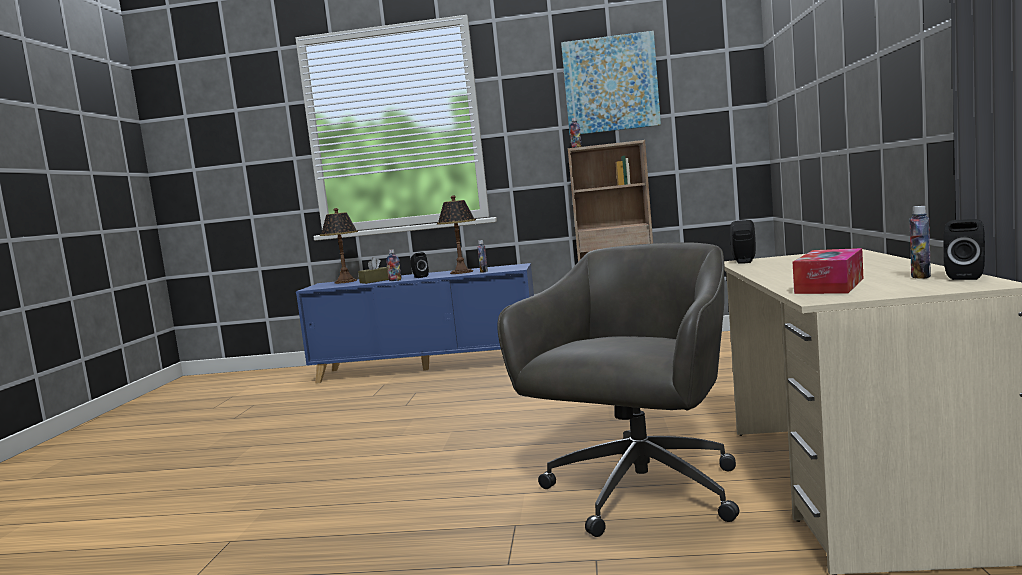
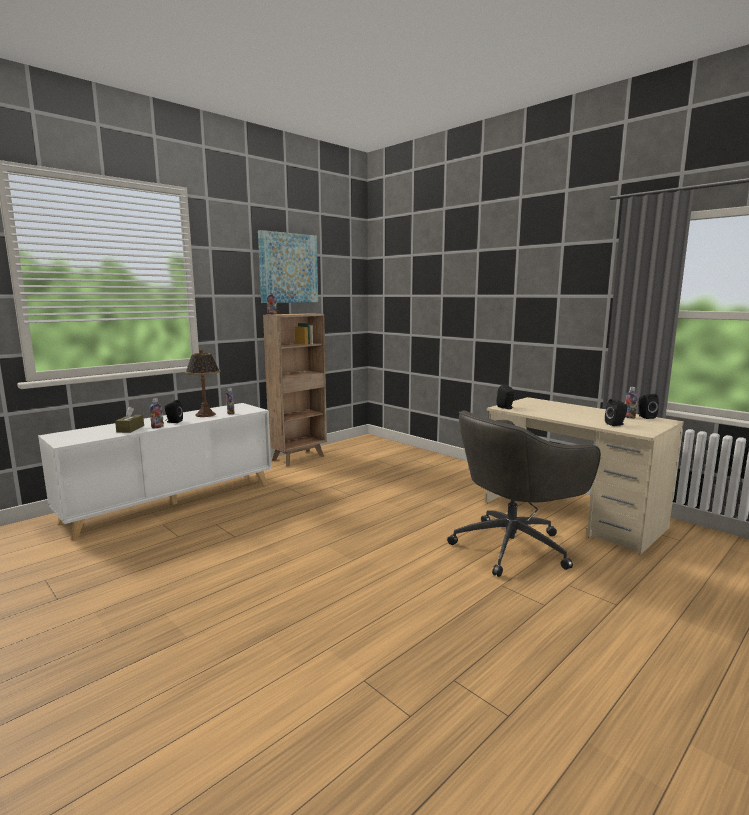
camera: 50 degrees left, 5 degrees up
(345, 281) = (83, 431): table lamp -> none
(428, 368) = (172, 501): blue cabinet -> white cabinet
(639, 493) = (513, 546): grey office chair -> grey office chair turned 105 degrees counterclockwise
(829, 285) = (616, 424): tissue box -> black speaker

